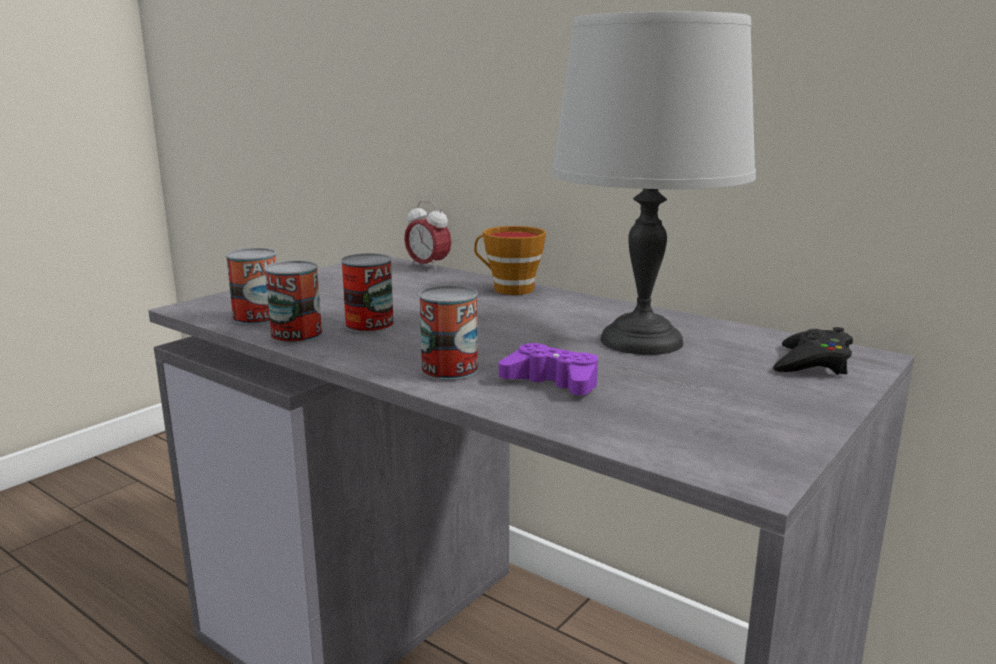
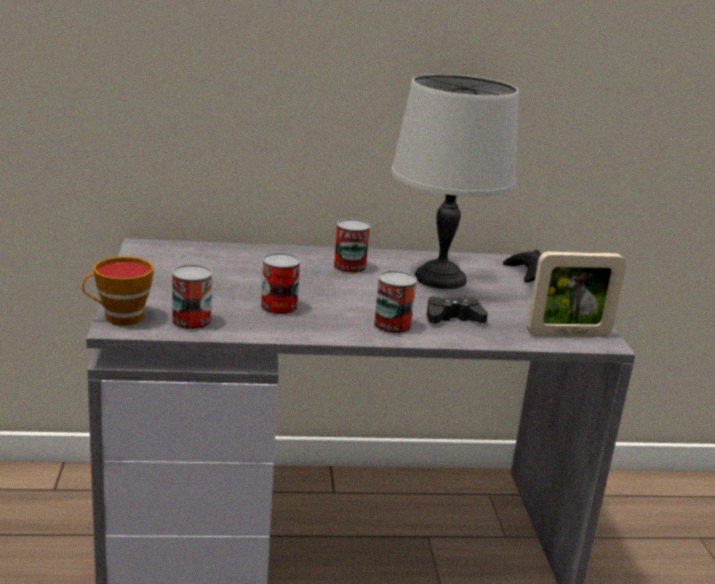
camera: 45 degrees left, 5 degrees up
(296, 335) = (254, 328): can -> can (349, 267)
(428, 267) = (197, 245): alarm clock -> none
(508, 289) = (295, 254): cup -> cup (119, 318)
(552, 382) = (453, 318): purple game controller -> black game controller
(703, 448) = (568, 334): none -> picture frame

